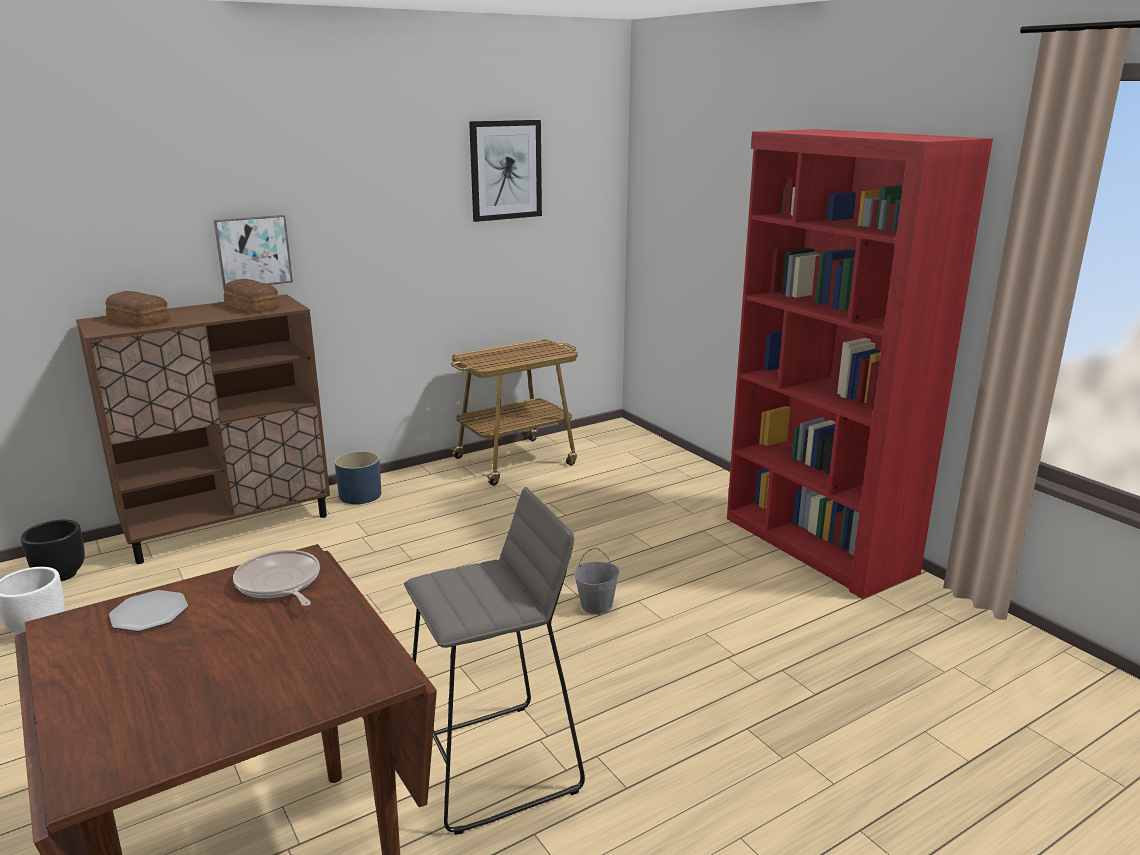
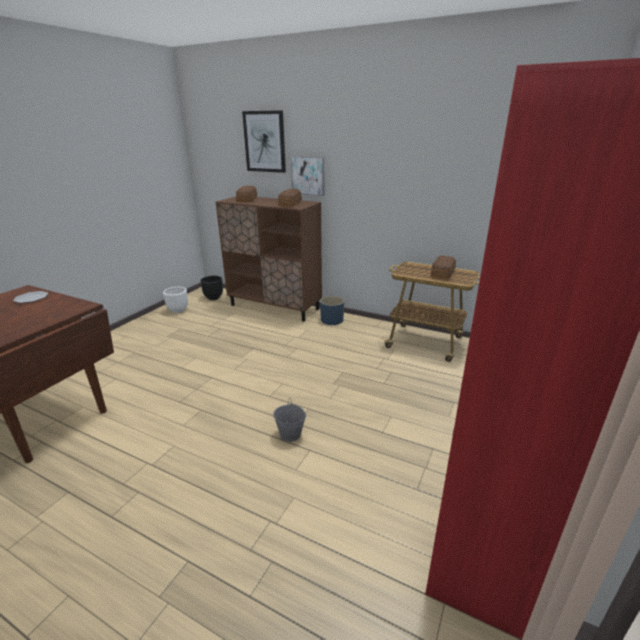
camera: 60 degrees right, 5 degrees up
(279, 583) = (58, 309): frying pan -> none
(494, 766) = (120, 455): grey stool -> none
(505, 170) = (473, 140): picture -> picture (265, 142)
(522, 352) = (442, 273): none -> bread

